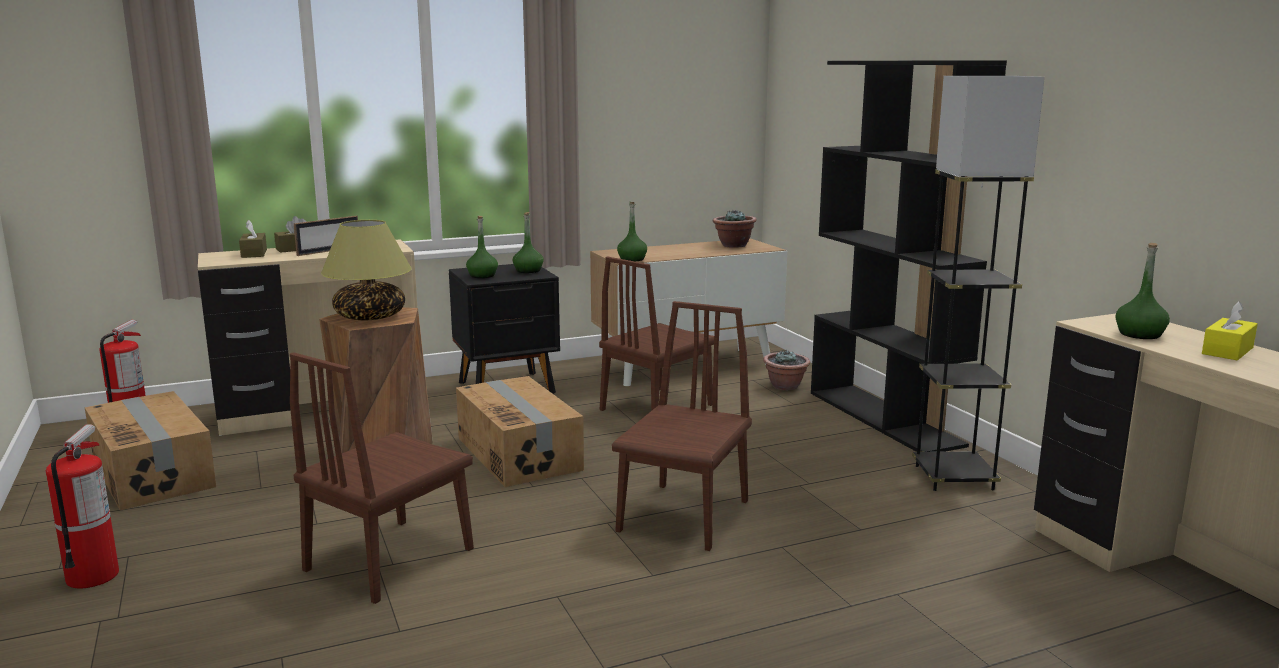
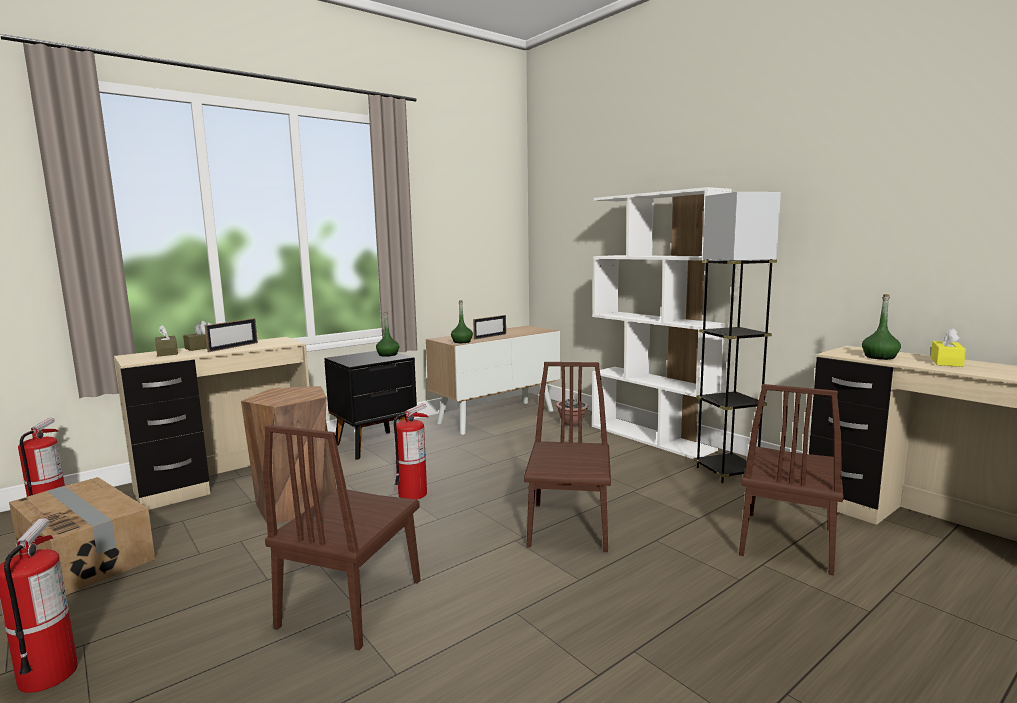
camera: 15 degrees left, 5 degrees down
(369, 317) = (285, 395): table lamp -> none
(482, 276) = (355, 360): green bottle -> none
(519, 453) = (413, 494): cardboard box -> fire extinguisher
(657, 407) = (494, 447): brown chair -> brown chair (787, 541)
(678, 253) = (490, 336): none -> picture frame
(733, 245) = (521, 330): potted plant -> none
(885, 418) = (651, 437): black bookcase -> white bookcase

